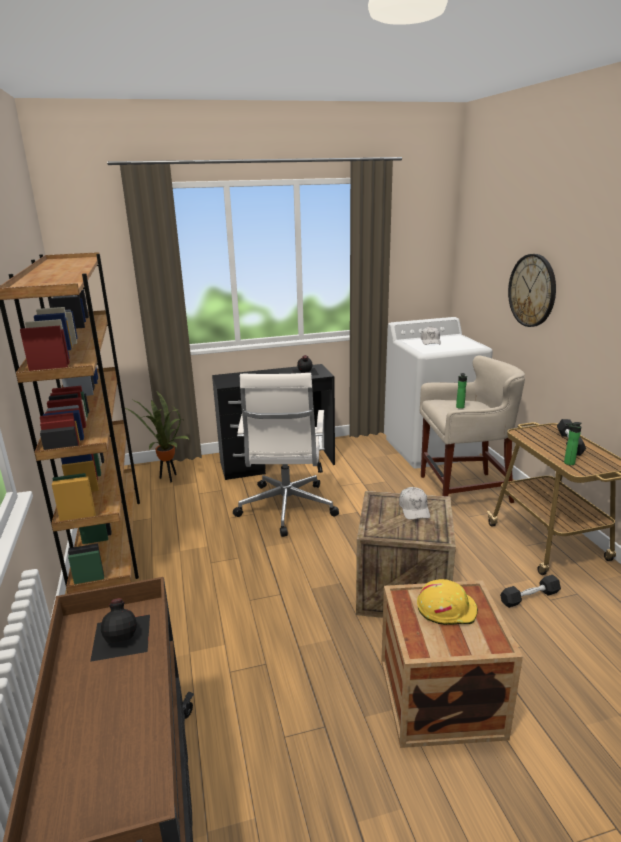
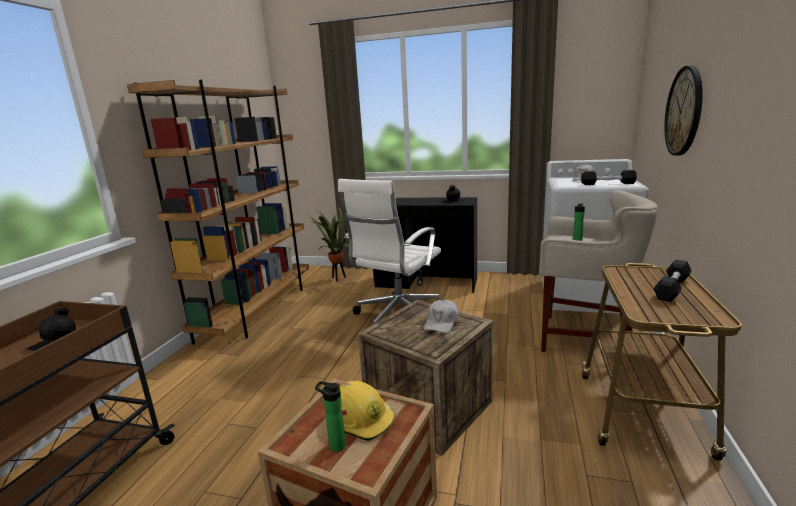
camera: 30 degrees right, 5 degrees down
(529, 597) = (561, 463): black dumbbell -> black dumbbell (607, 184)
(567, 463) = (641, 306): bottle -> bottle (335, 445)

